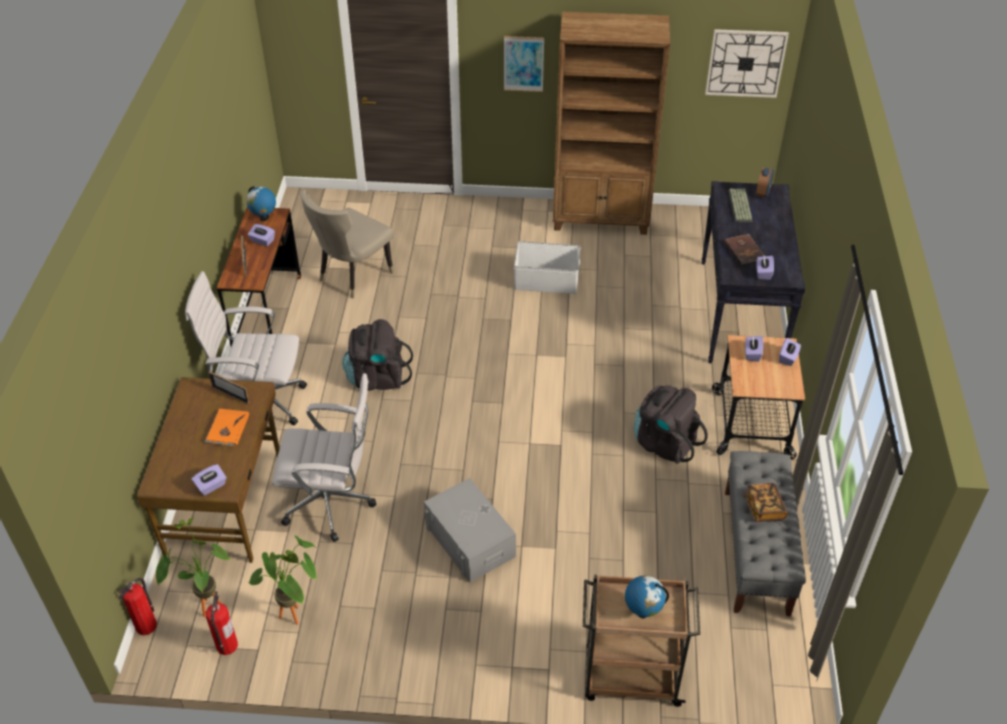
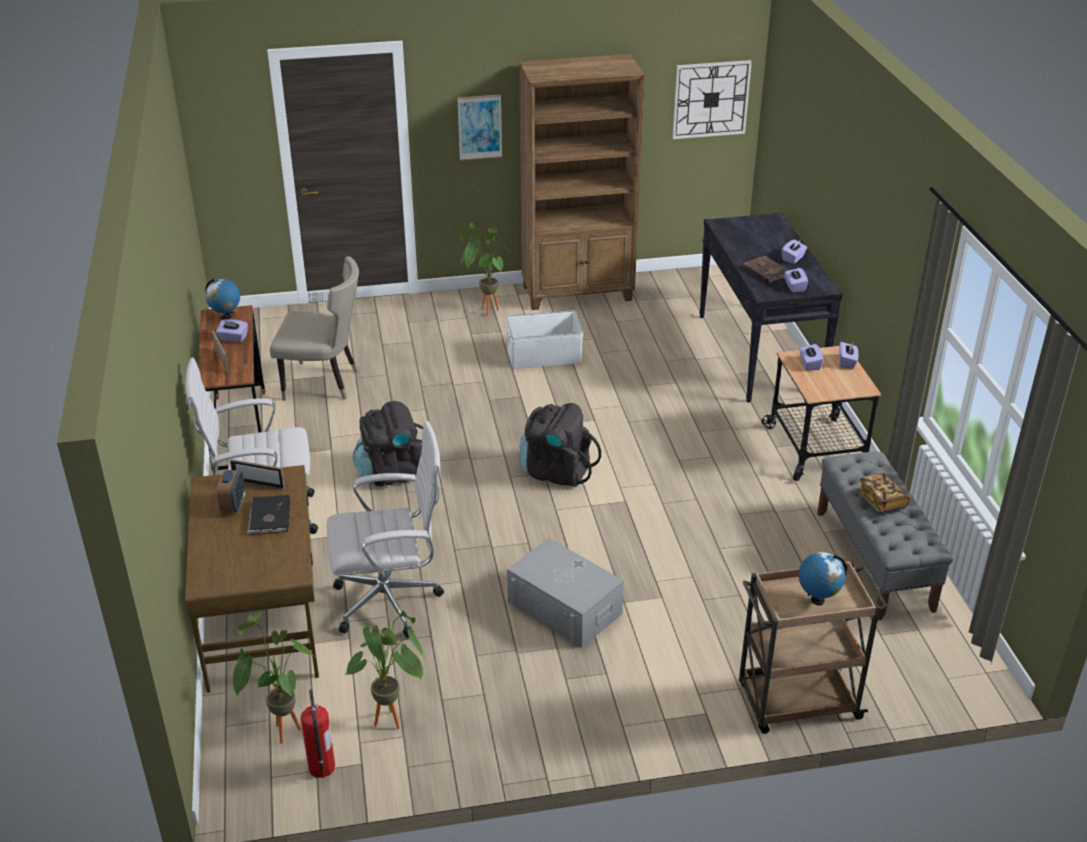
camera: 15 degrees left, 10 degrees down
(146, 625) = (212, 767): fire extinguisher -> none
(211, 486) = (274, 574): purple tissue box -> purple tissue box (793, 258)
(227, 429) = (269, 517): orange book -> black book
(352, 276) = (324, 383): beige chair -> beige chair turned 105 degrees counterclockwise
(512, 224) = (484, 311): none -> potted plant
(664, 443) = (734, 480): black backpack -> black backpack (556, 471)
(741, 206) = (744, 236): keyboard -> none
(762, 193) = (760, 222): alarm clock -> alarm clock (233, 505)

